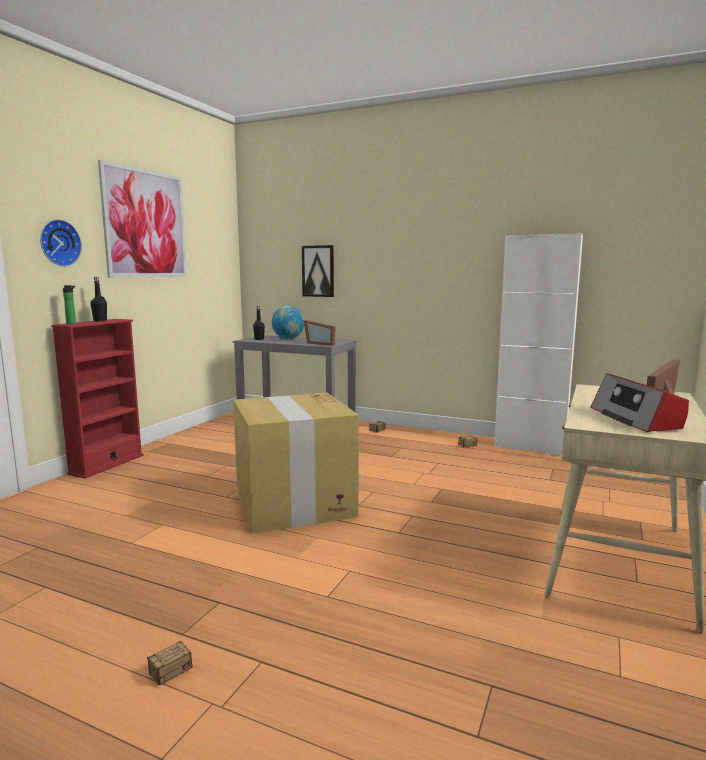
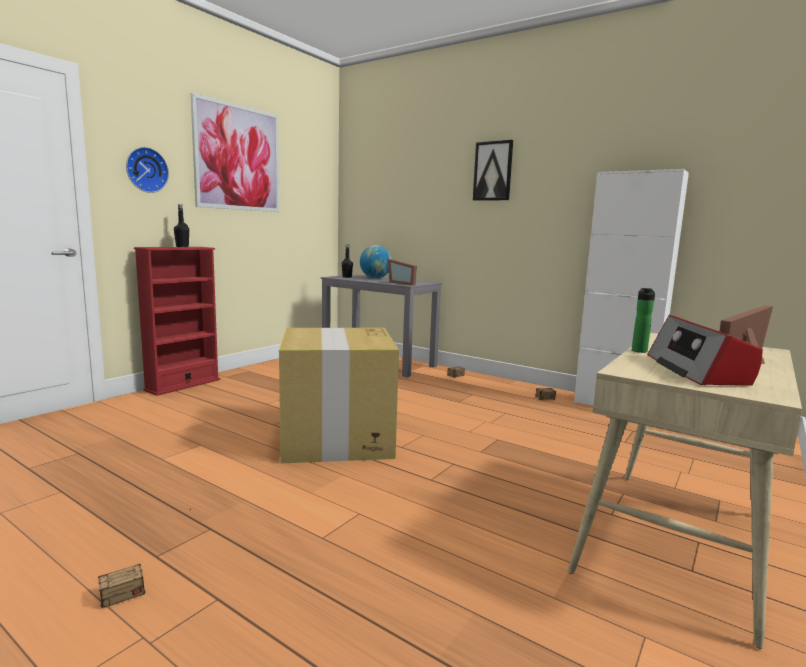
camera: 10 degrees right, 0 degrees up
(72, 323) = (153, 247): bottle -> bottle (639, 350)
(318, 271) = (409, 212): picture -> picture (493, 171)

